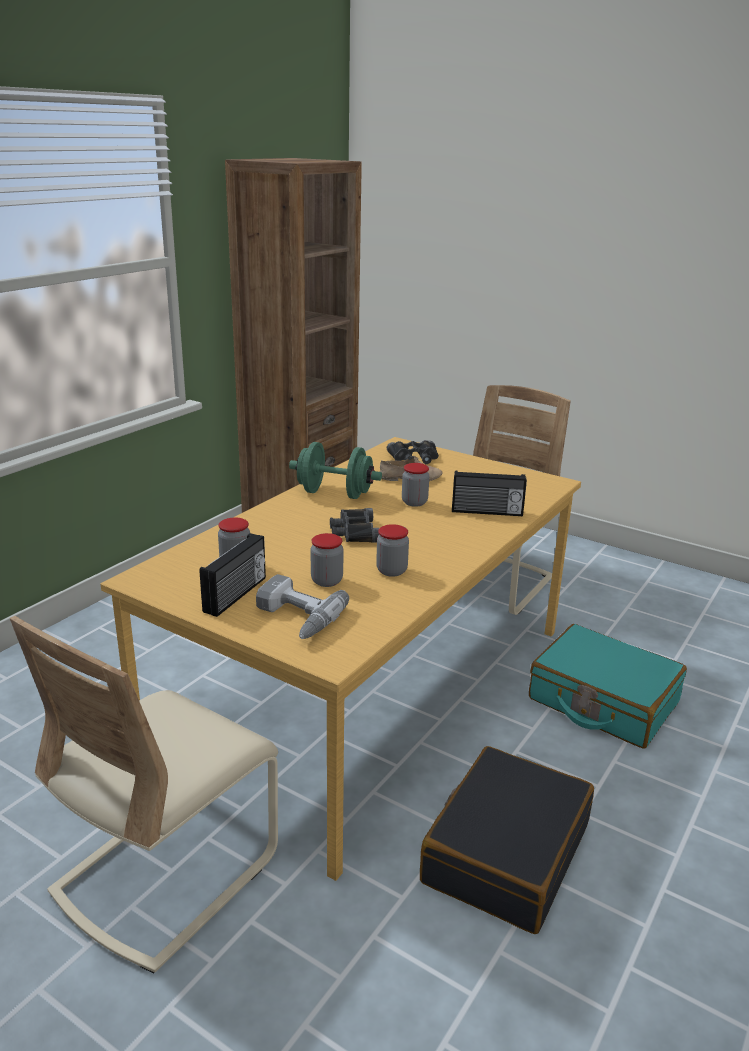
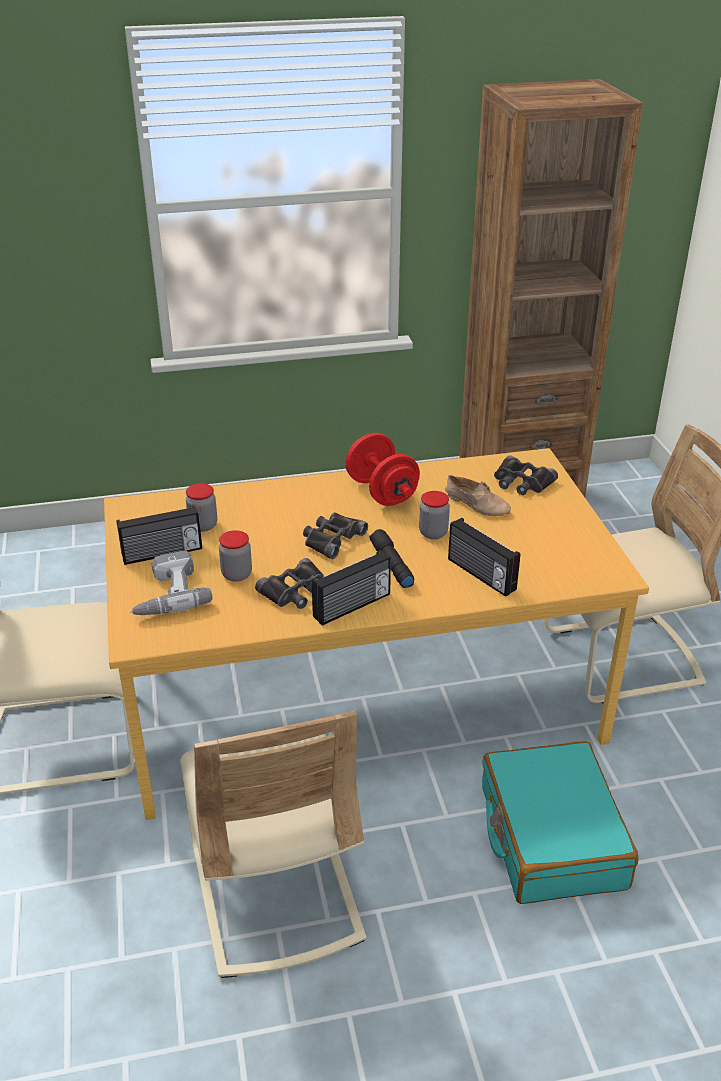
camera: 45 degrees right, 10 degrees up
(335, 494) = (382, 492): green dumbbell -> red dumbbell
(391, 571) = (296, 591): jar -> black binoculars
(423, 529) = (391, 565): none -> black flashlight
(446, 561) = (353, 606): none -> radio
(505, 853) = (275, 891): black suitcase -> beige chair

